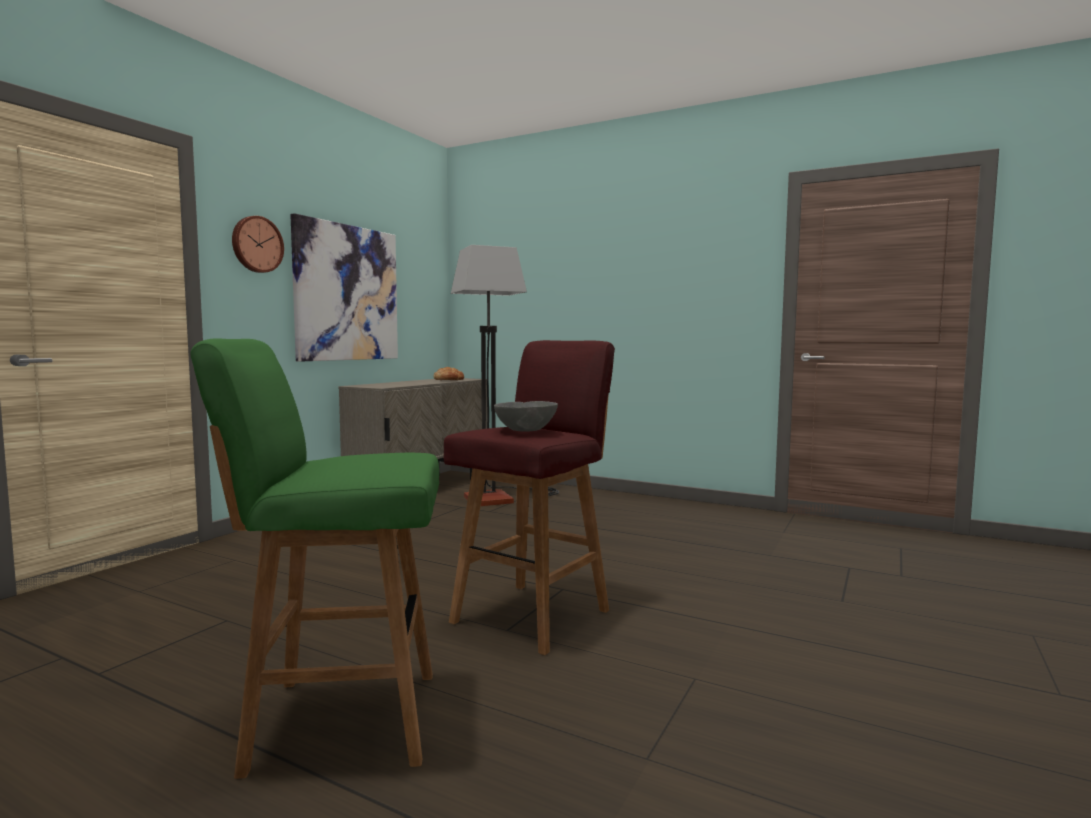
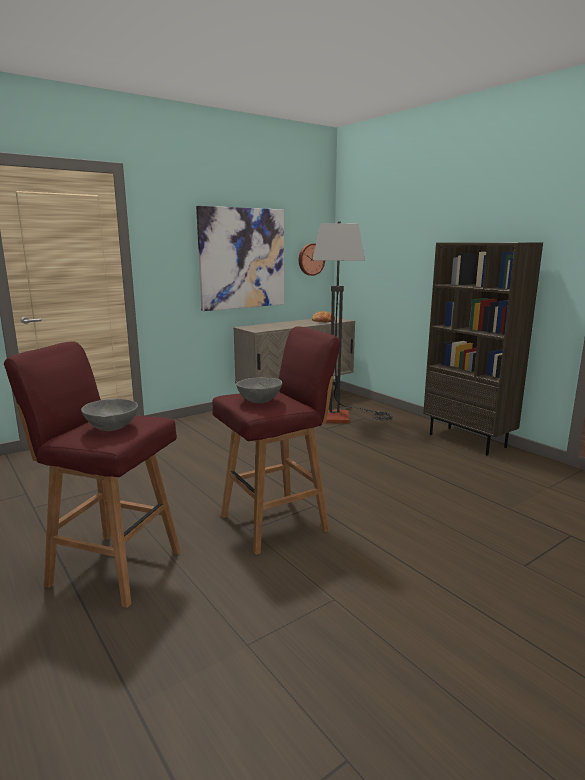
camera: 25 degrees right, 10 degrees up
(256, 244) = (170, 232): wall clock -> wall clock (310, 259)
(340, 720) = (113, 567): green stool -> red stool
(371, 461) = (112, 427): none -> grey bowl
(662, 503) = (468, 440): none -> brown bookcase

